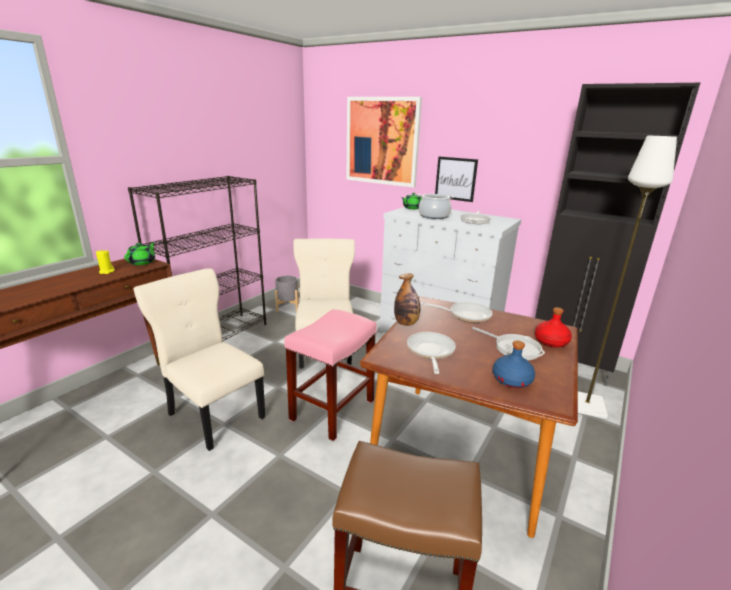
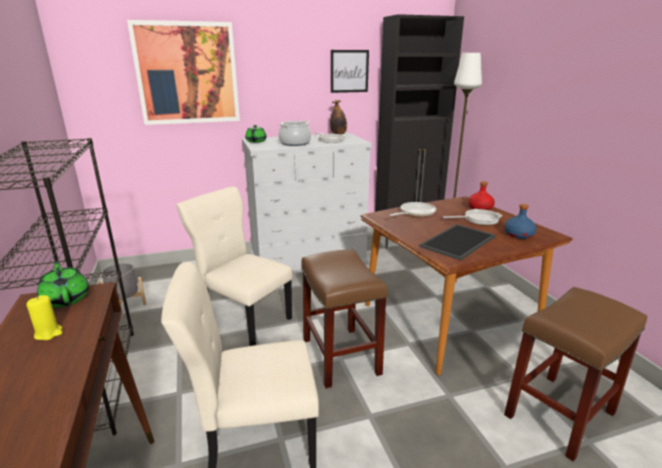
camera: 50 degrees left, 0 degrees up
(332, 409) = (339, 356): pink stool -> brown stool
(406, 323) = (404, 234): bottle -> bottle (338, 134)
(430, 352) = (459, 242): frying pan -> tray
(455, 179) = (282, 105): picture -> picture (349, 71)

